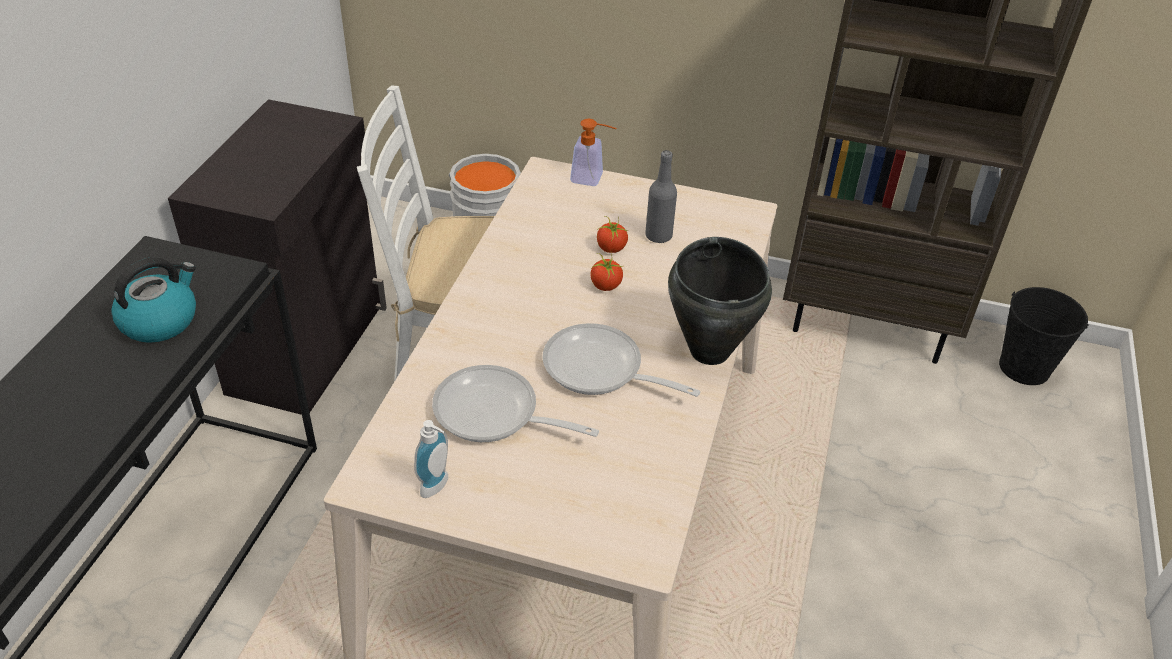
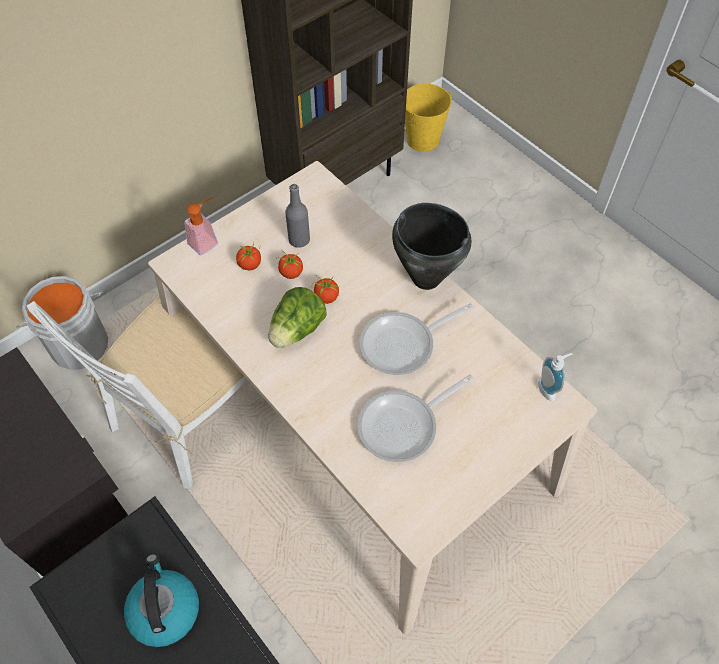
camera: 55 degrees left, 15 degrees up
(438, 487) = (448, 491): soap dispenser -> soap dispenser (549, 389)
(544, 283) = (297, 330): none -> lettuce
(593, 217) = (250, 264): none -> tomato
(1024, 367) = (422, 139): black bucket -> yellow bucket

